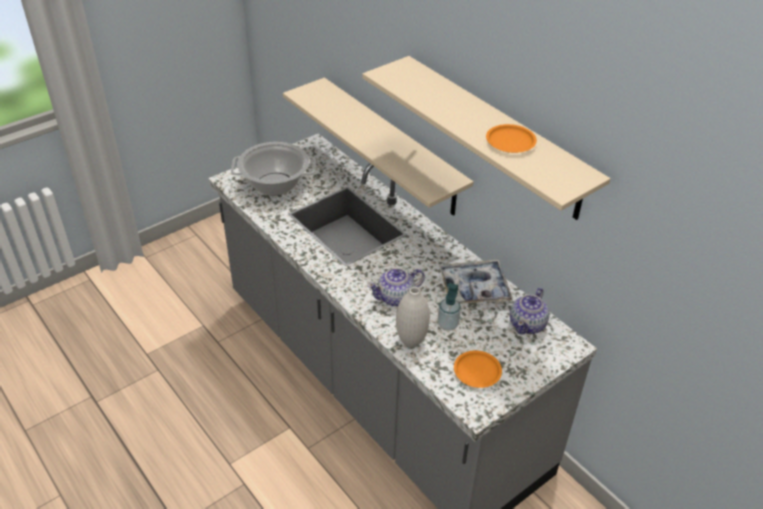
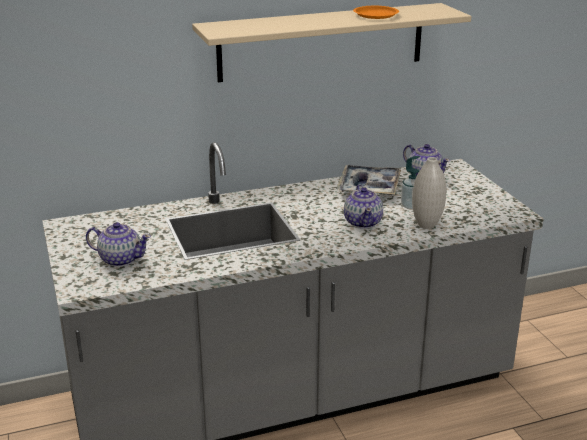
camera: 70 degrees left, 15 degrees down
(275, 184) = (120, 259): cooking pot -> teapot
(392, 146) = (177, 149): beige shelf -> none
(477, 372) = (473, 205): orange plate -> none

